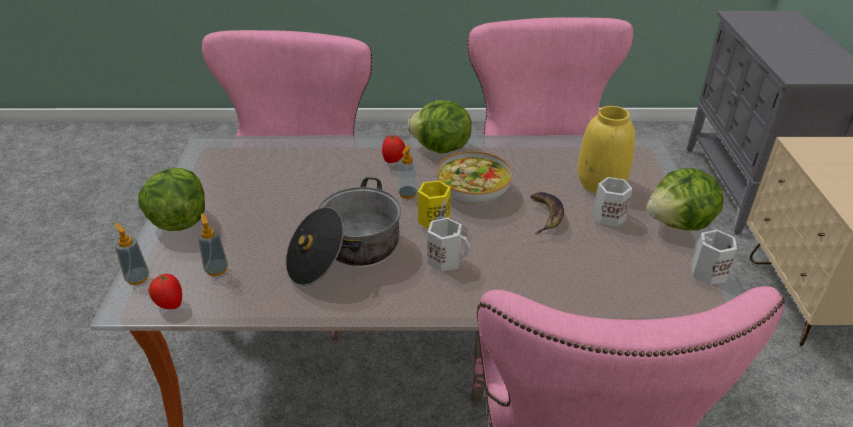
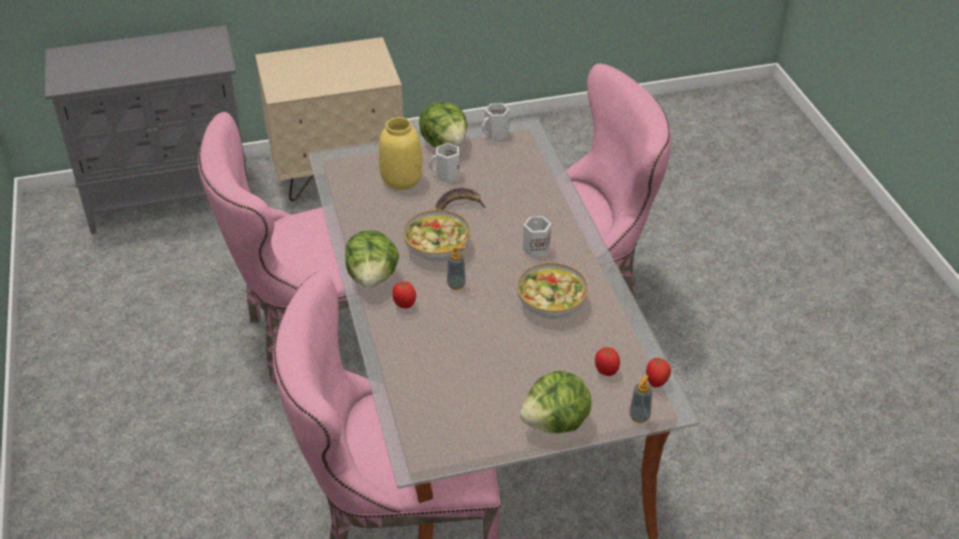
camera: 105 degrees left, 5 degrees up
(216, 269) = (606, 371): soap dispenser -> tomato
(345, 253) = (552, 302): cooking pot -> bowl
(432, 219) = (488, 263): yellow mug -> none

